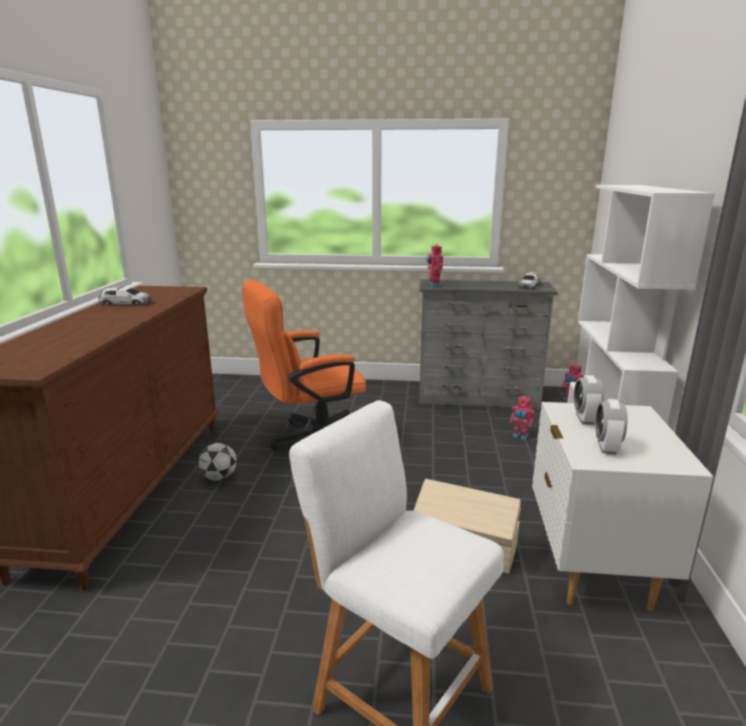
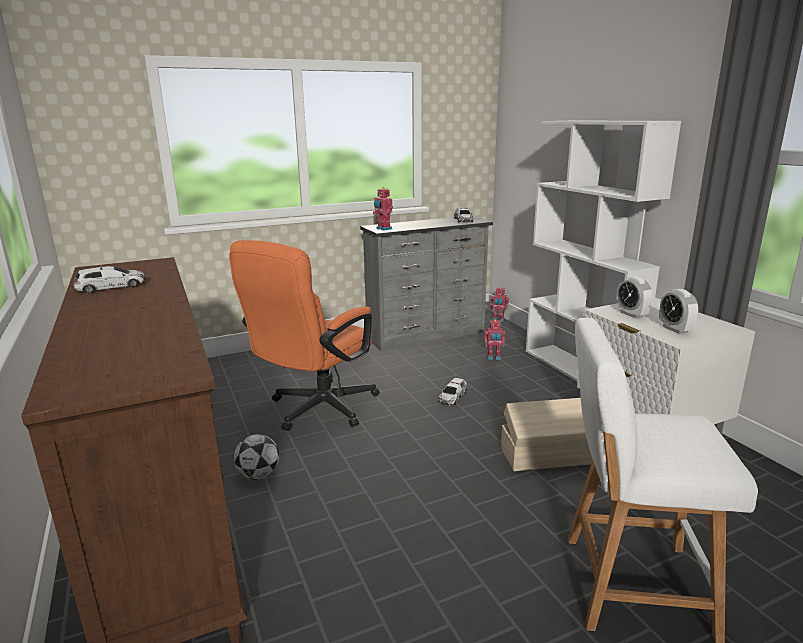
camera: 30 degrees left, 0 degrees up
(436, 462) = (453, 397): none -> toy car

